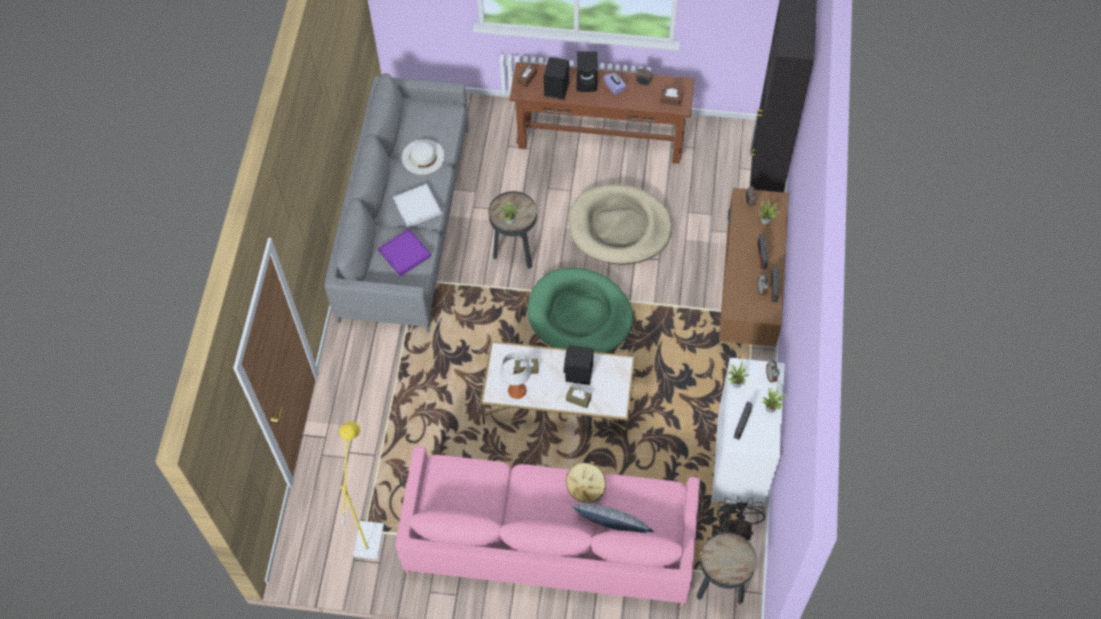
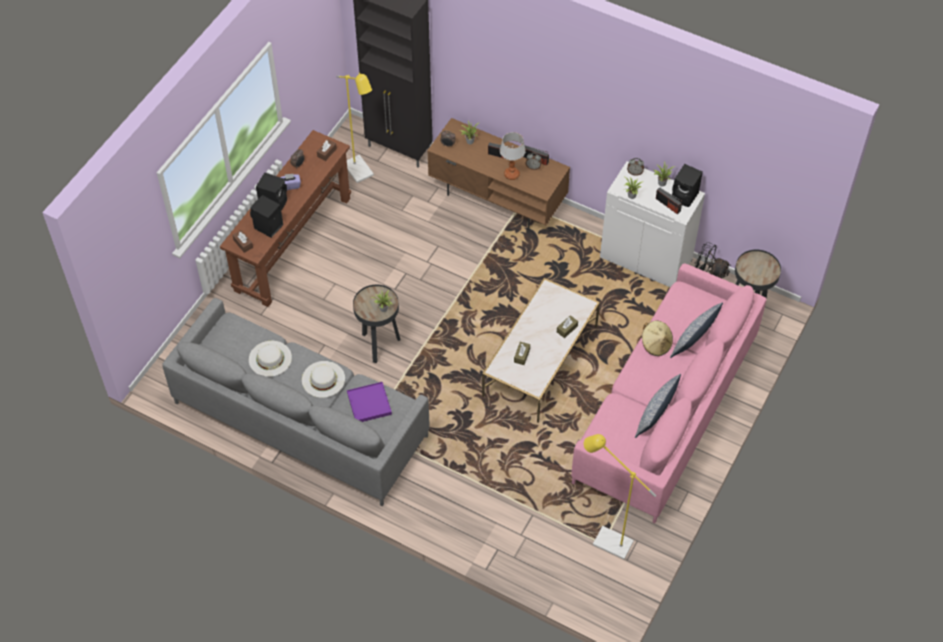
camera: 70 degrees left, 5 degrees down
(417, 207) = (323, 379): white tray -> white hat
(497, 515) = (656, 412): none -> pillow
(517, 391) = (540, 369): table lamp -> table lamp (511, 174)
(578, 374) = (543, 321): black speaker -> black speaker (685, 196)
(580, 315) = (464, 319): green dog bed -> none
(619, 227) = (392, 262): beige dog bed -> none
(715, 161) = (361, 173): none -> yellow floor lamp

